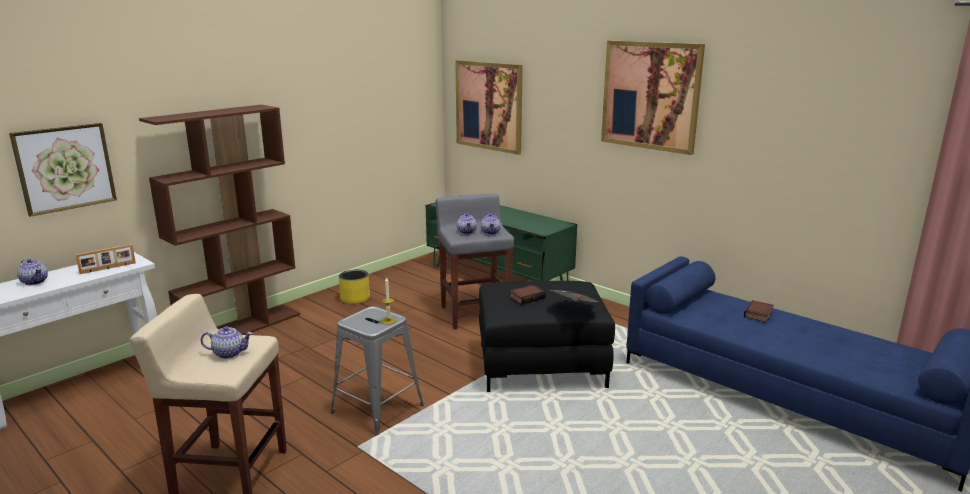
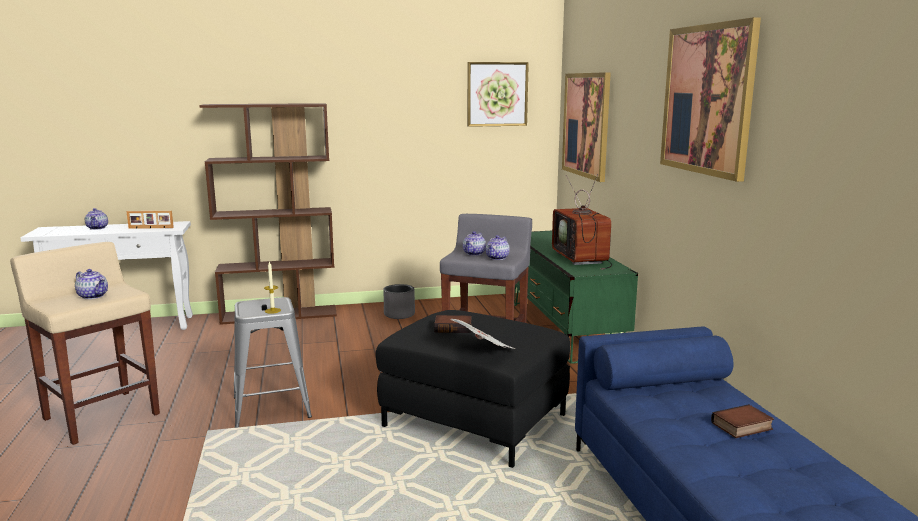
camera: 35 degrees right, 5 degrees down
(65, 168) = (141, 140): picture -> picture (497, 94)
(355, 298) = (399, 314): yellow planter -> grey planter
(523, 219) = (582, 259): none -> television

